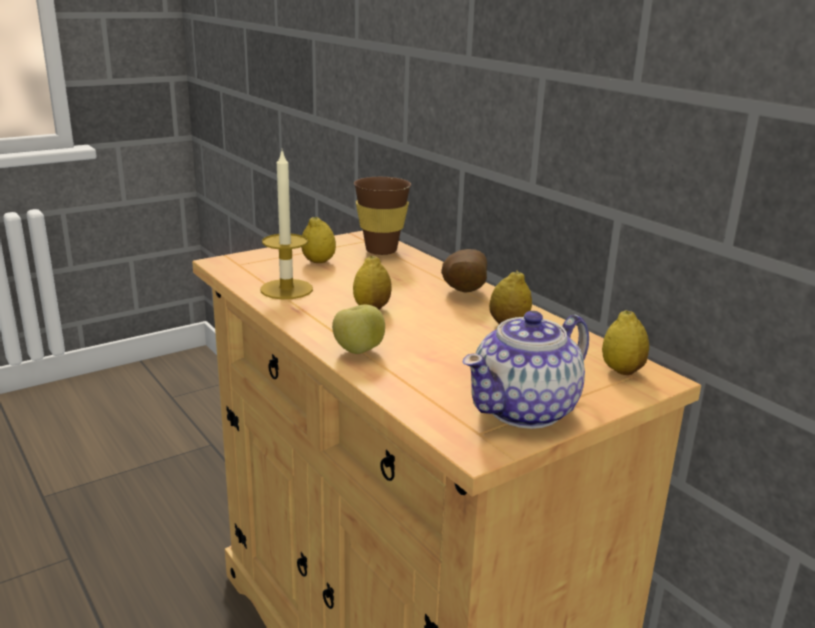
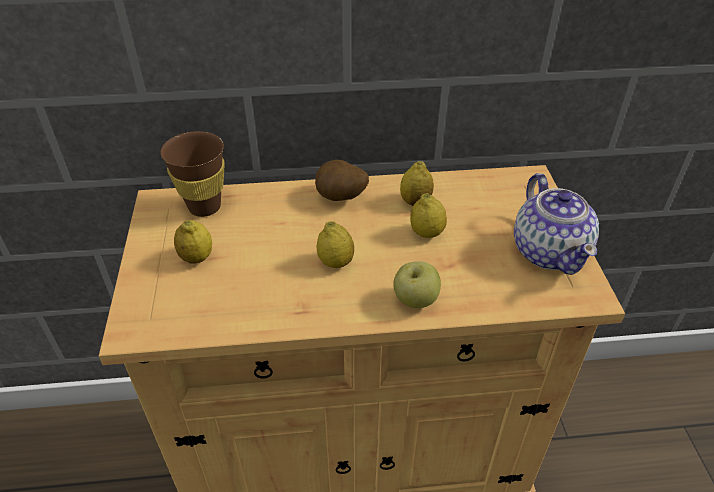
camera: 60 degrees left, 20 degrees up
(286, 289) = (249, 303): candle -> none
(622, 370) = (514, 185): lemon -> lemon (427, 233)

